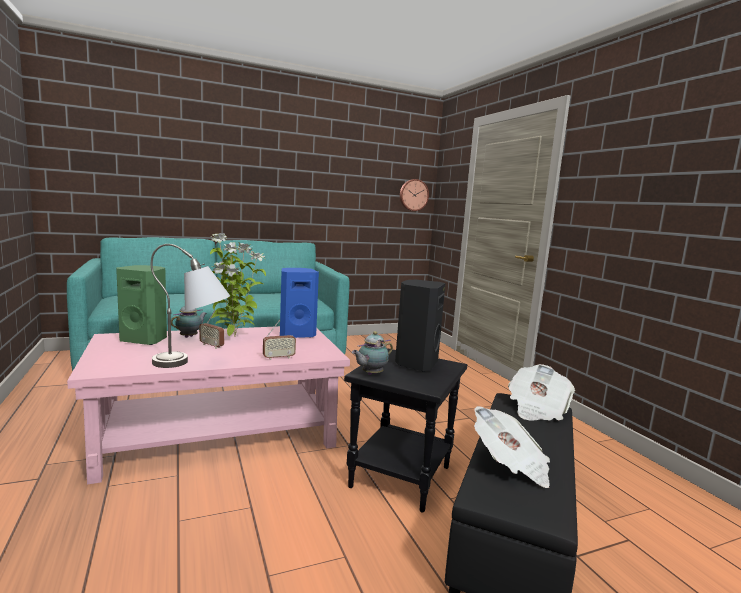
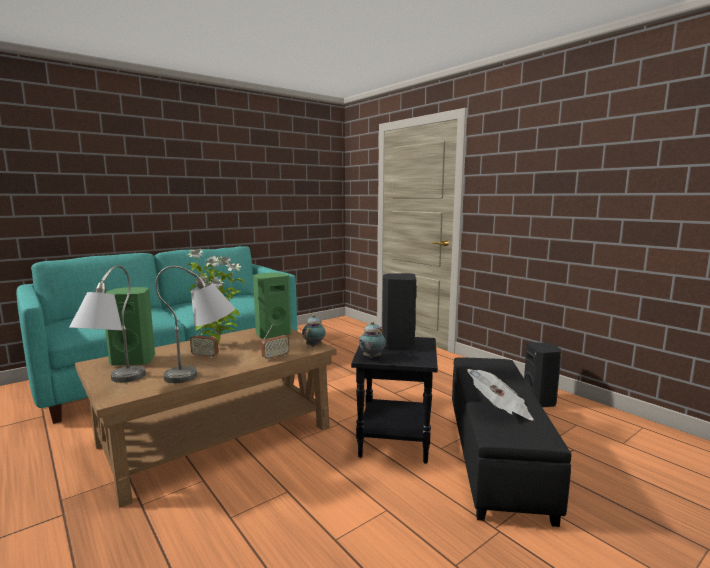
camera: 15 degrees left, 0 degrees up
(104, 359) = (113, 385): none -> grey table lamp
(190, 336) = (176, 350): teapot -> teapot (314, 345)
(219, 431) = (217, 435): pink coffee table -> brown coffee table
(296, 334) = (272, 334): blue speaker -> green speaker
(413, 195) = (327, 193): wall clock -> none
(537, 409) = (491, 365): newspaper -> none
(611, 468) = (540, 401): none -> black speaker

